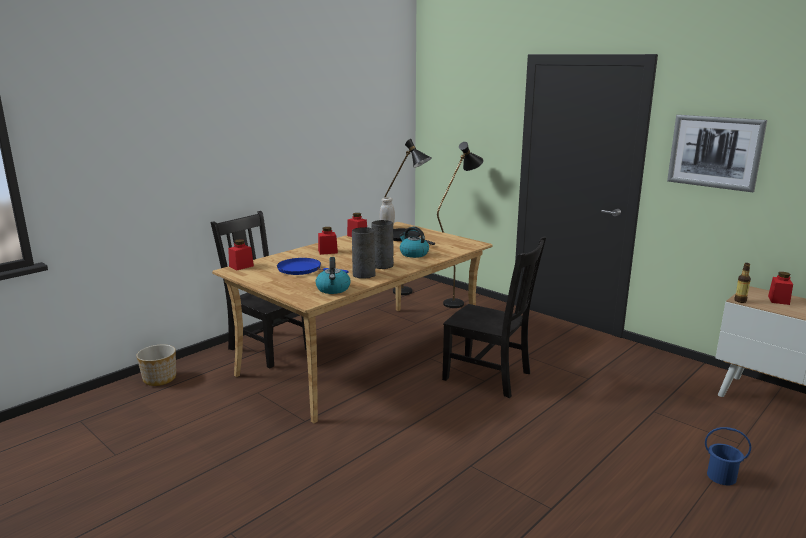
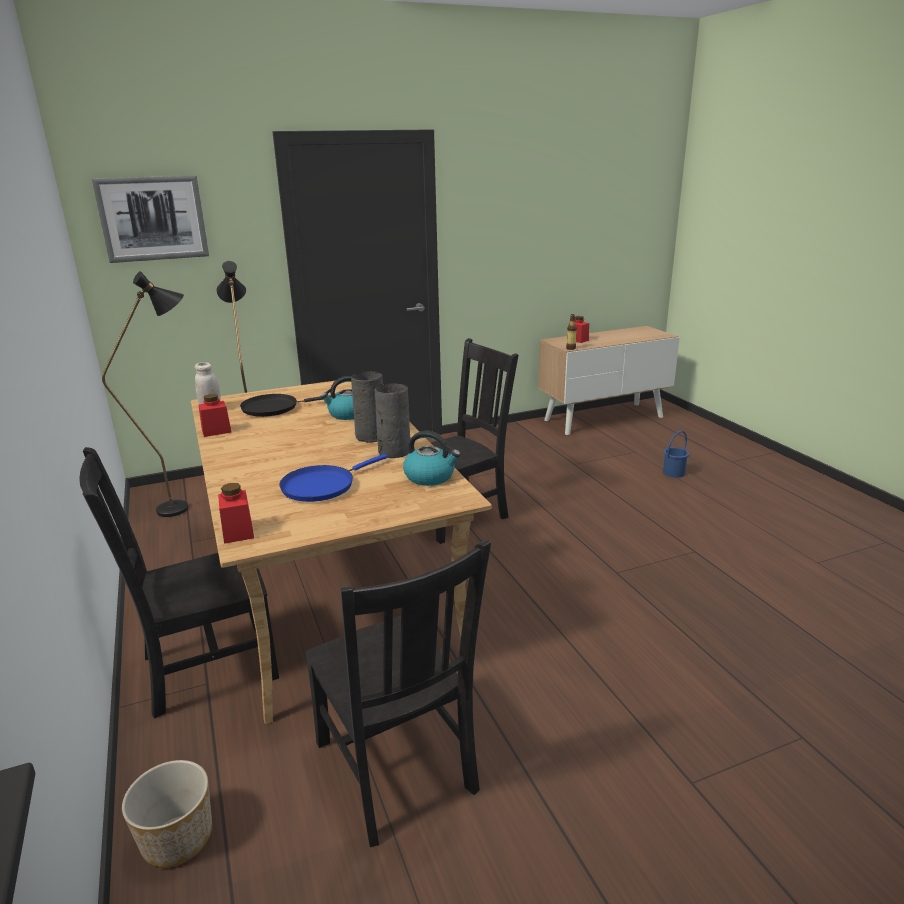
camera: 65 degrees left, 5 degrees up
(212, 420) = (397, 770): none -> black chair
(328, 252) = (262, 459): red jar -> none
(715, 152) = (499, 225): picture -> picture (153, 218)

